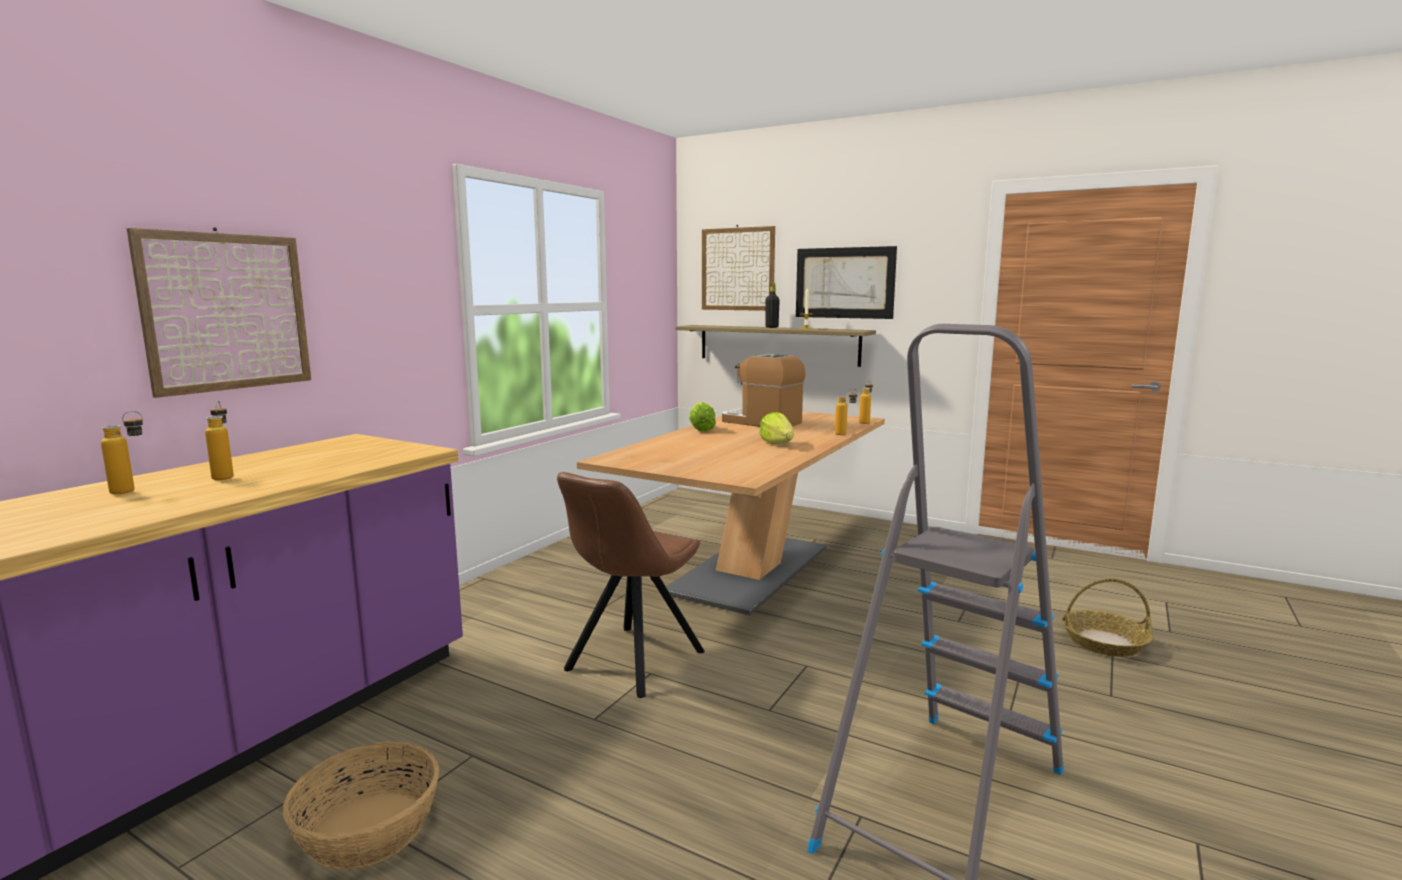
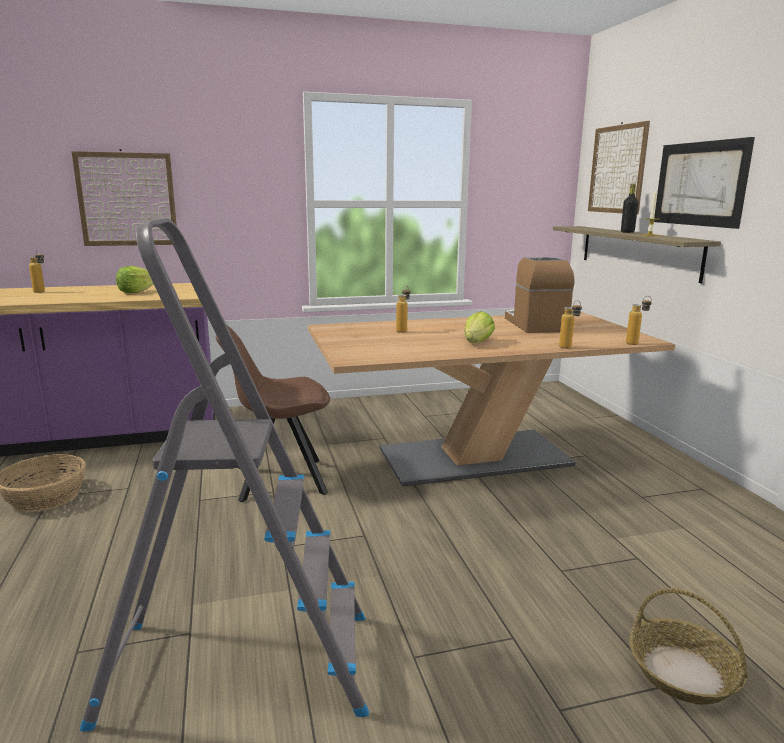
camera: 45 degrees right, 5 degrees up
(225, 476) = (84, 292): bottle -> bottle (403, 330)
(701, 429) = (464, 321): lettuce -> lettuce (136, 292)

